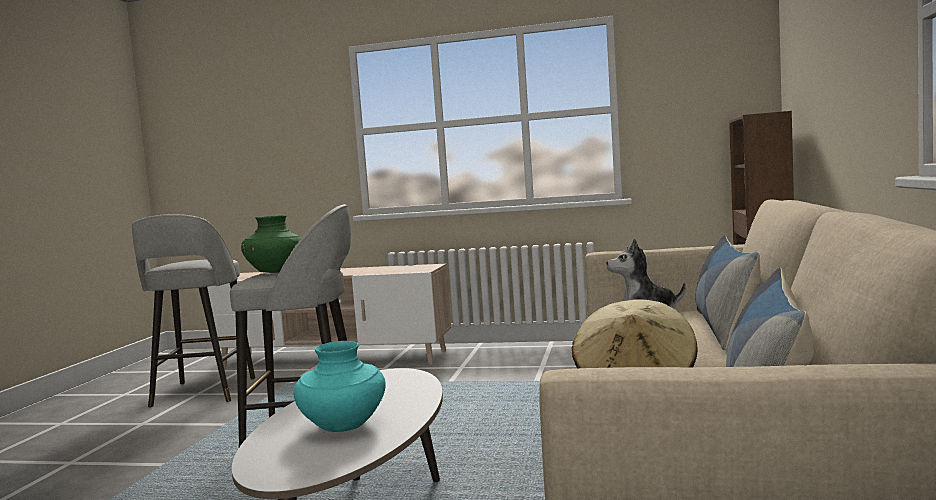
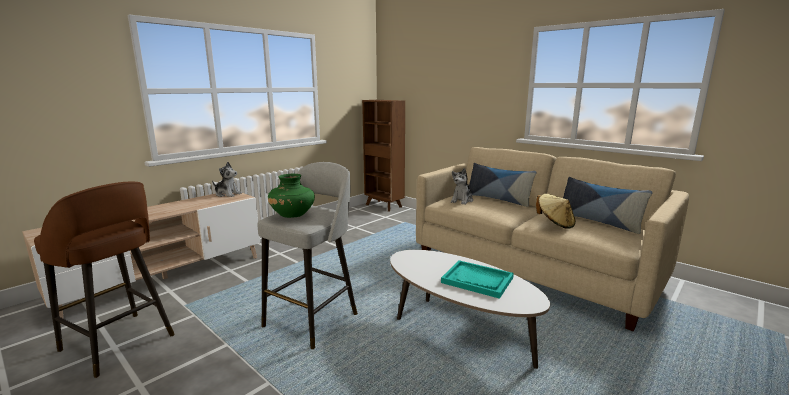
camera: 60 degrees left, 10 degrees up
(202, 393) = (119, 344): grey stool -> brown stool
(343, 426) = (477, 280): turquoise vase -> turquoise tray
(423, 266) = (227, 194): none -> plush toy

